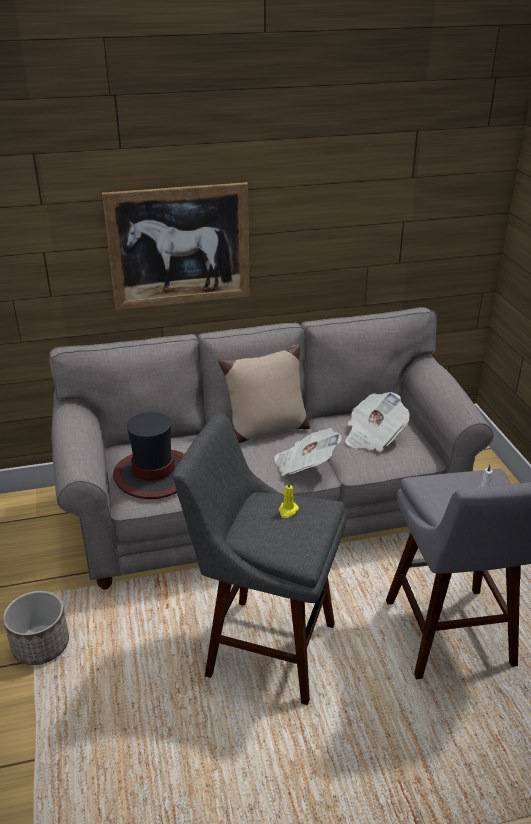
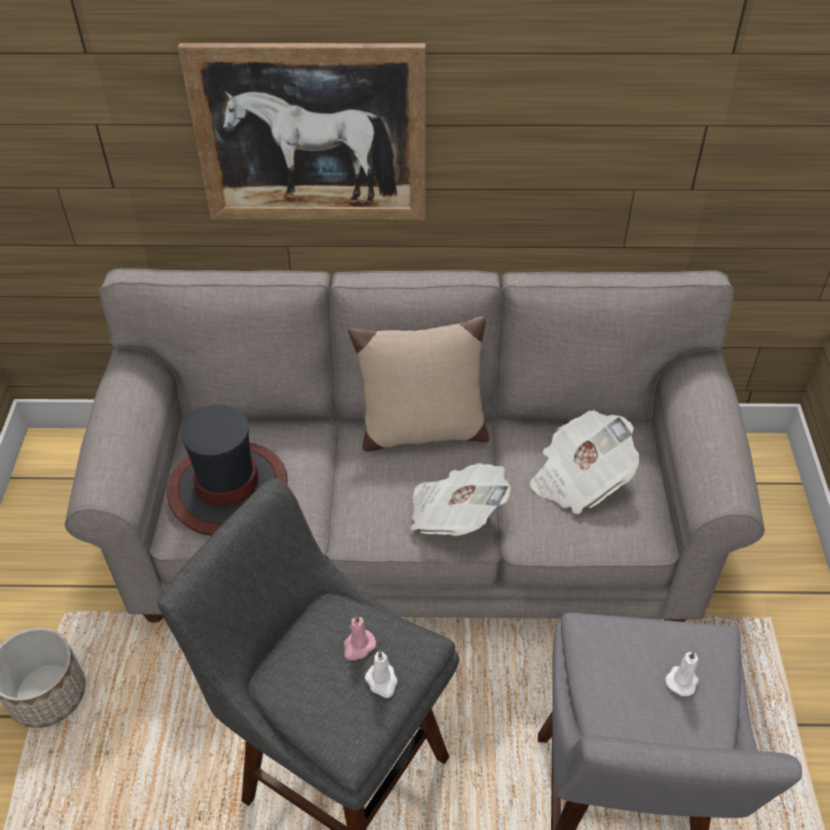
camera: 15 degrees right, 15 degrees up
(288, 511) = (358, 646): yellow candle -> pink candle
(310, 524) = (382, 681): none -> white candle

